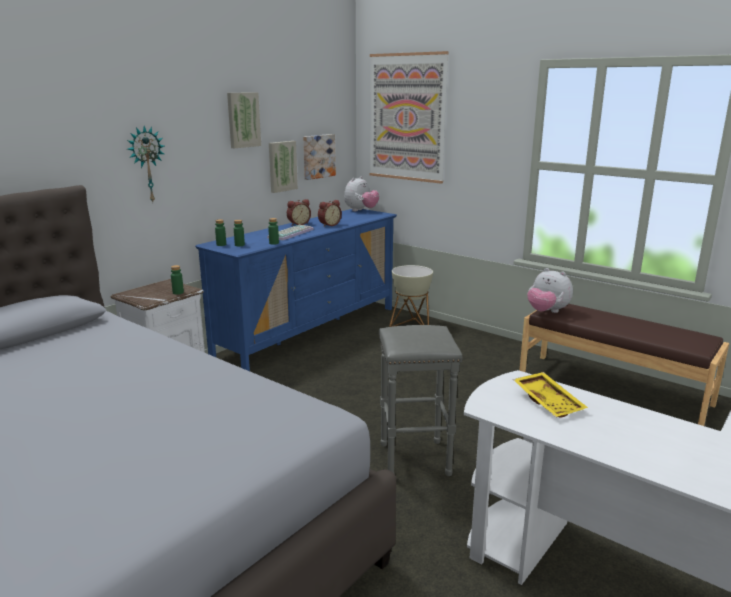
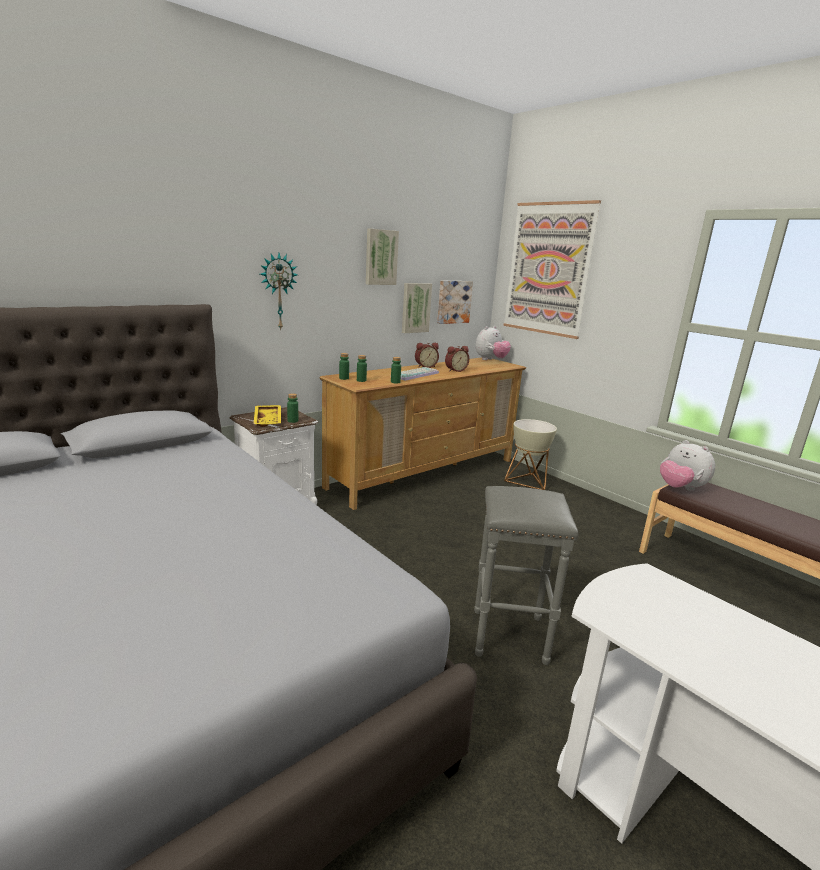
camera: 10 degrees right, 0 degrees up
(309, 331) = (424, 473): blue dresser -> brown dresser
(549, 402) = (687, 617): yellow tray -> yellow tray (268, 420)

